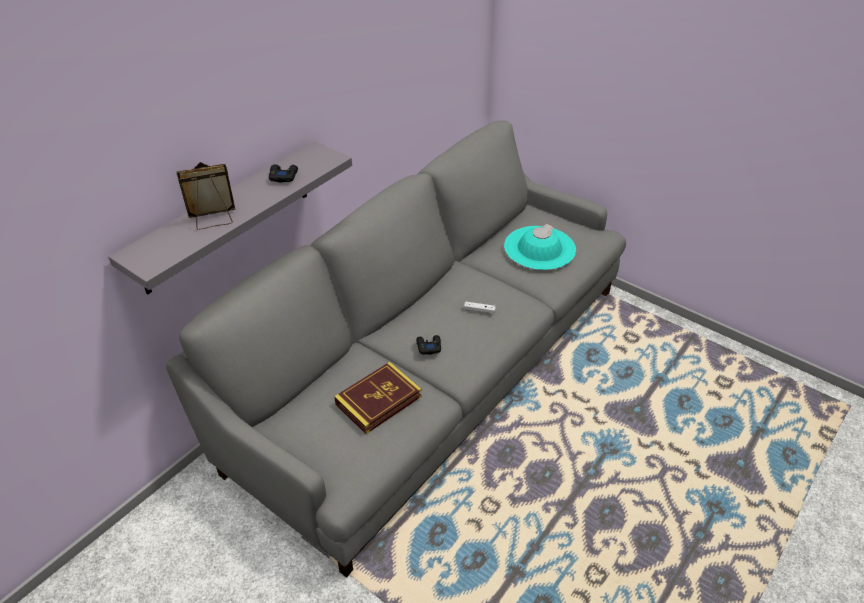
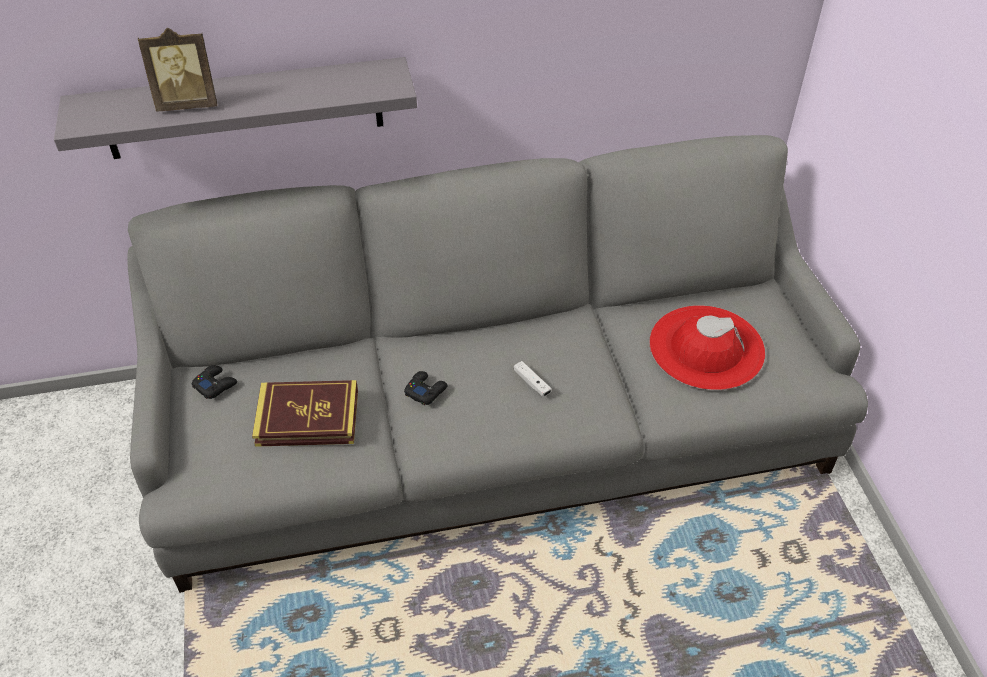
camera: 40 degrees right, 5 degrees up
(213, 220) = (188, 104): picture frame -> picture frame turned 150 degrees clockwise
(283, 176) = (316, 85): black game controller -> black game controller (215, 385)
(539, 248) = (706, 347): turquoise hat -> red hat

